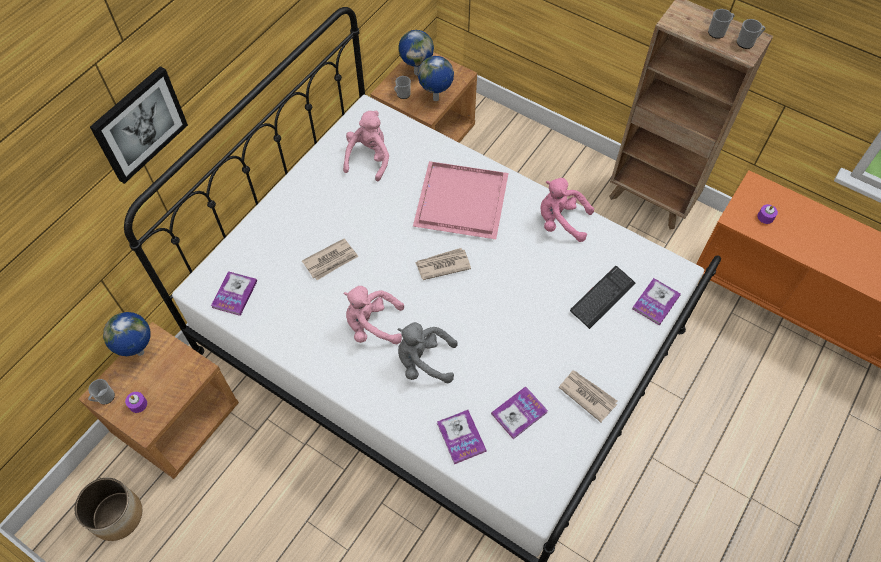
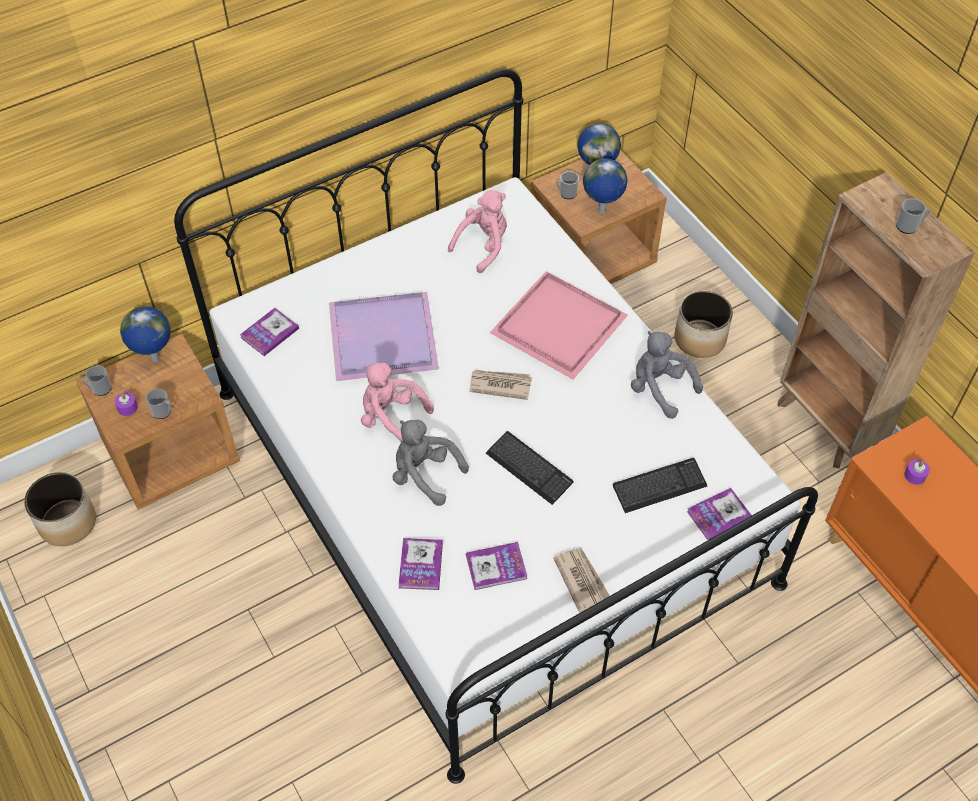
camera: 25 degrees right, 5 degrees down
(139, 124) = (224, 115): picture -> none
(331, 260) = (384, 336): newspaper -> purple tray
(501, 323) = (529, 469): none -> keyboard
(533, 170) = (700, 339): none -> planter
(560, 221) = (659, 388): pink plush toy -> grey plush toy
(747, 42) = (937, 249): mug -> mug (163, 412)

